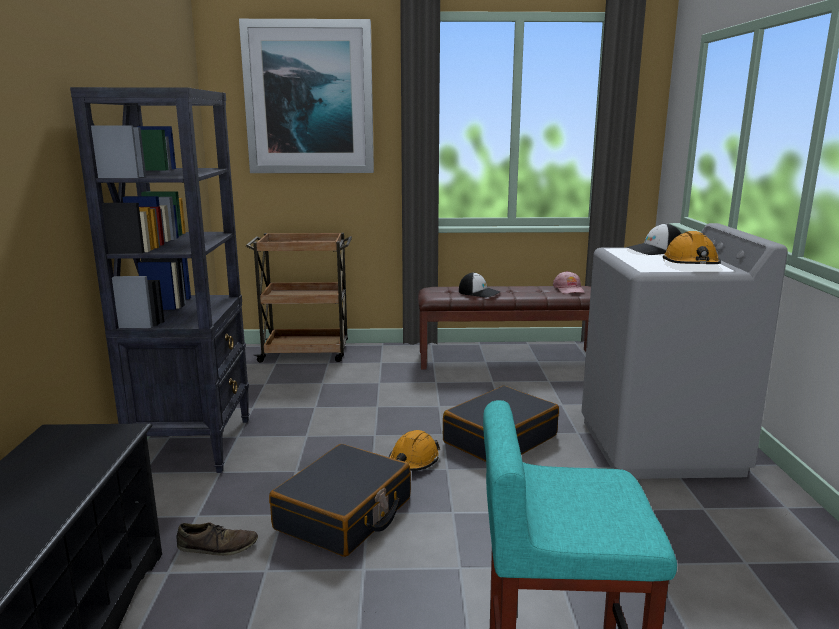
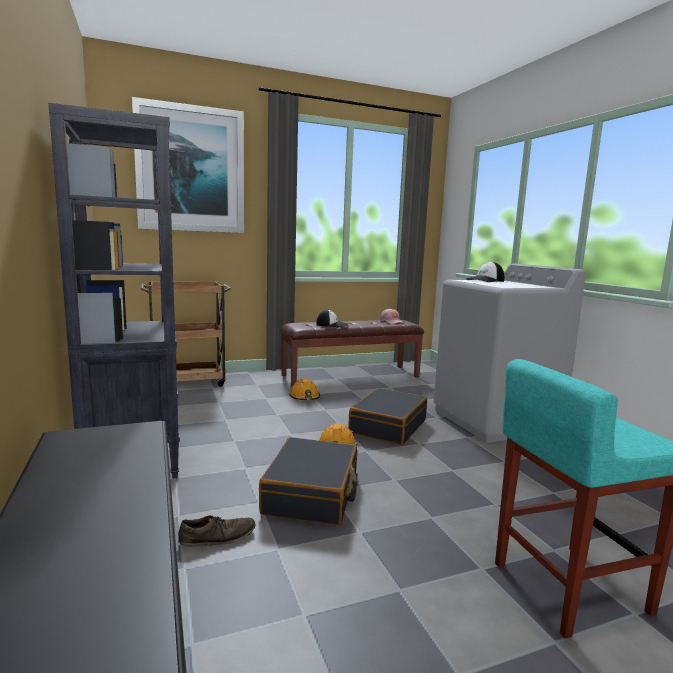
camera: 20 degrees left, 5 degrees down
(691, 264) = (523, 285): orange hard hat -> orange hard hat (304, 397)

